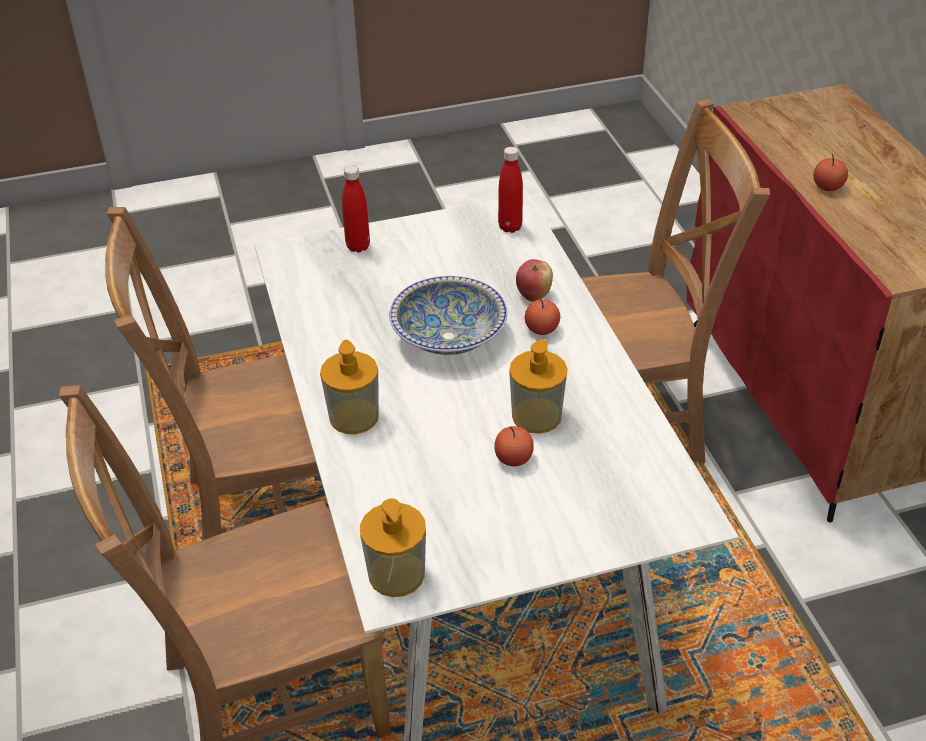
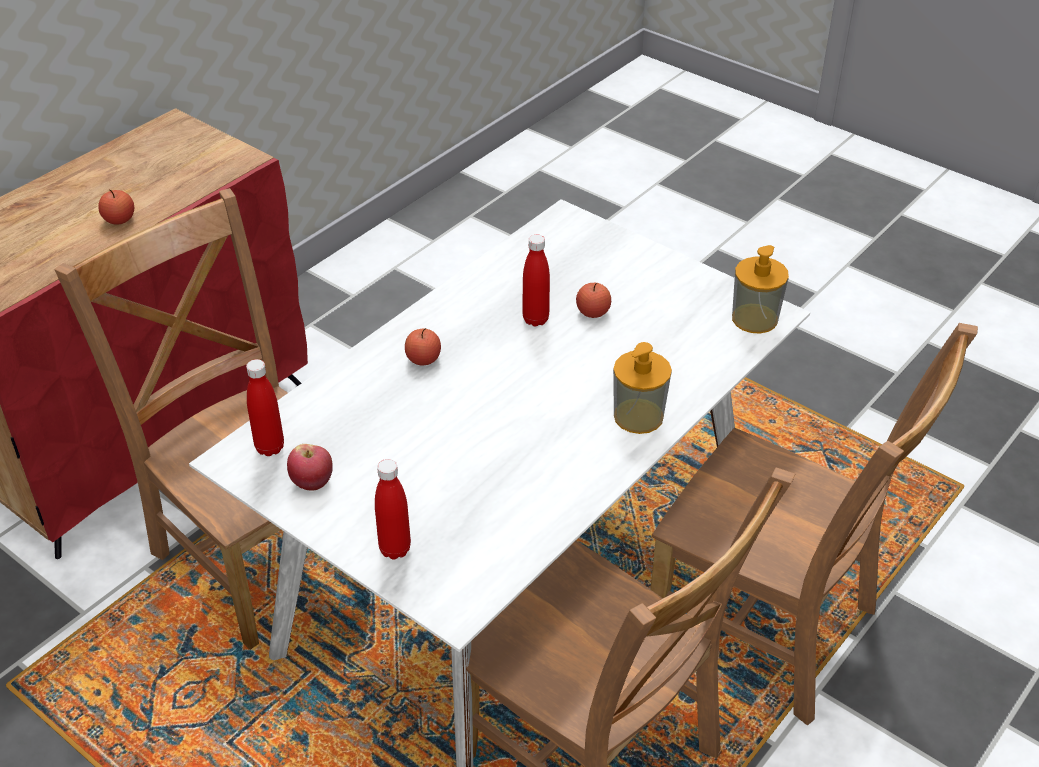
camera: 125 degrees left, 0 degrees up
(448, 336) = (483, 410): bowl -> none
(533, 295) = (377, 384): apple -> apple (312, 483)
(536, 416) = (535, 319): soap dispenser -> red bottle

